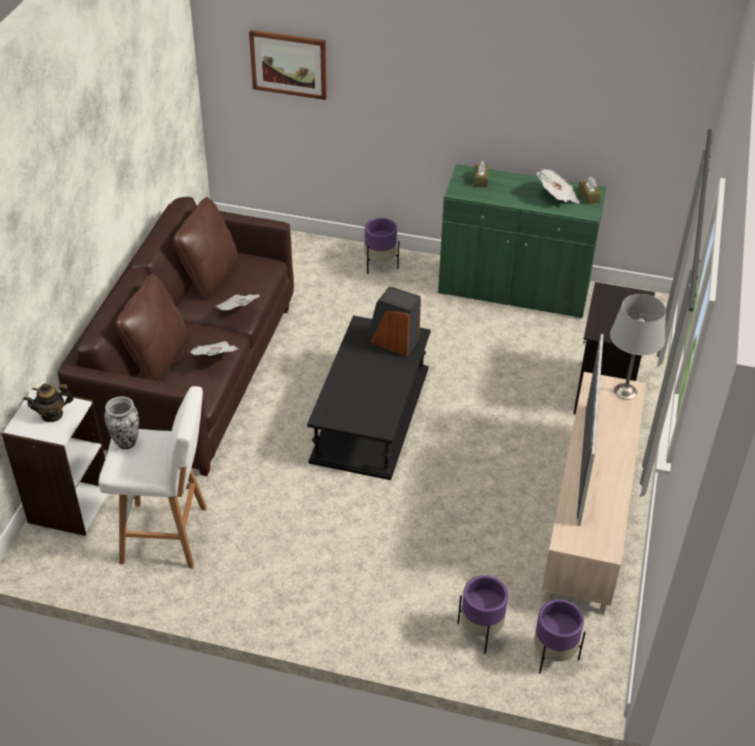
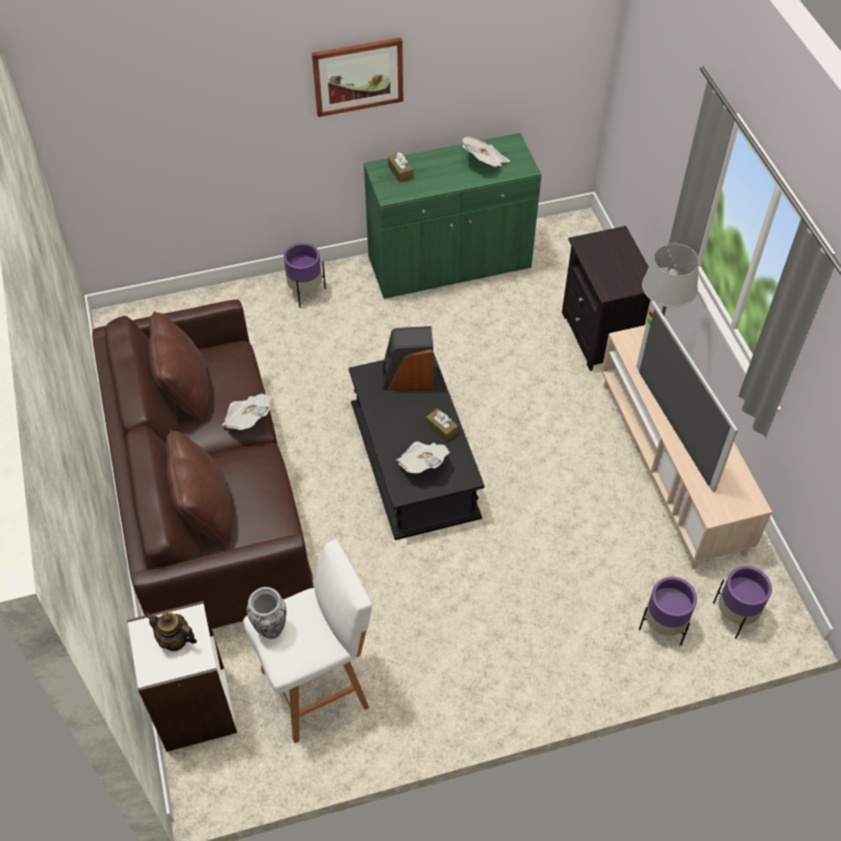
camera: 30 degrees left, 10 degrees up
(52, 414) = (174, 640): teapot -> teapot turned 75 degrees clockwise
(216, 358) = (268, 484): newspaper -> newspaper (422, 464)
(289, 64) = (154, 121): picture -> picture (358, 76)
(588, 196) = (512, 149): brown tissue box -> brown tissue box (441, 429)

